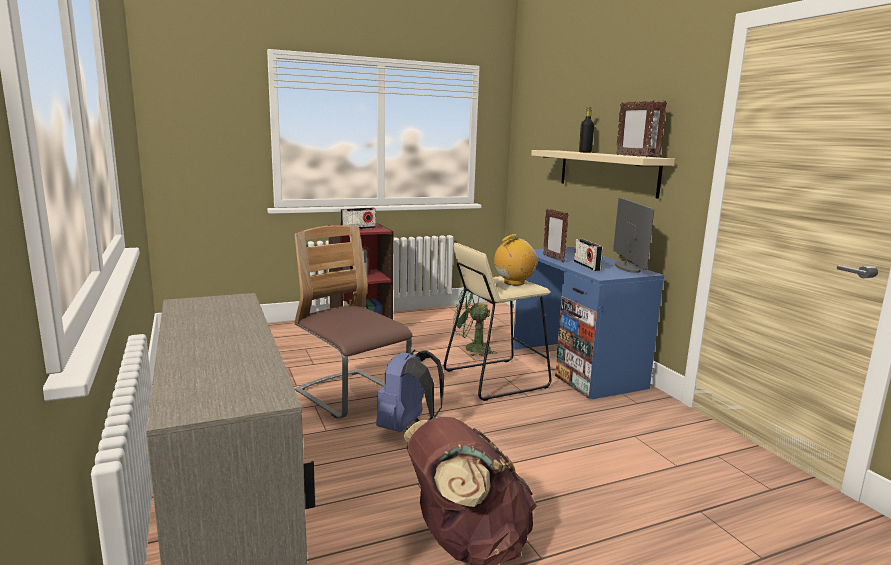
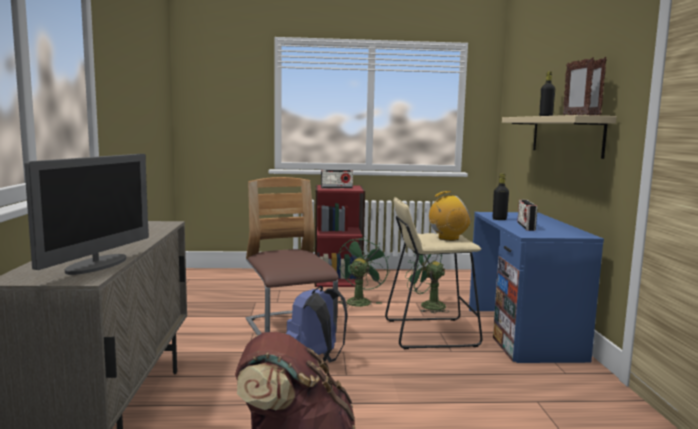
camera: 20 degrees right, 5 degrees down
(401, 351) = (359, 301): none -> green fan
(553, 258) = (499, 219): picture frame -> black bottle
(627, 267) = (570, 230): monitor -> monitor (97, 265)

